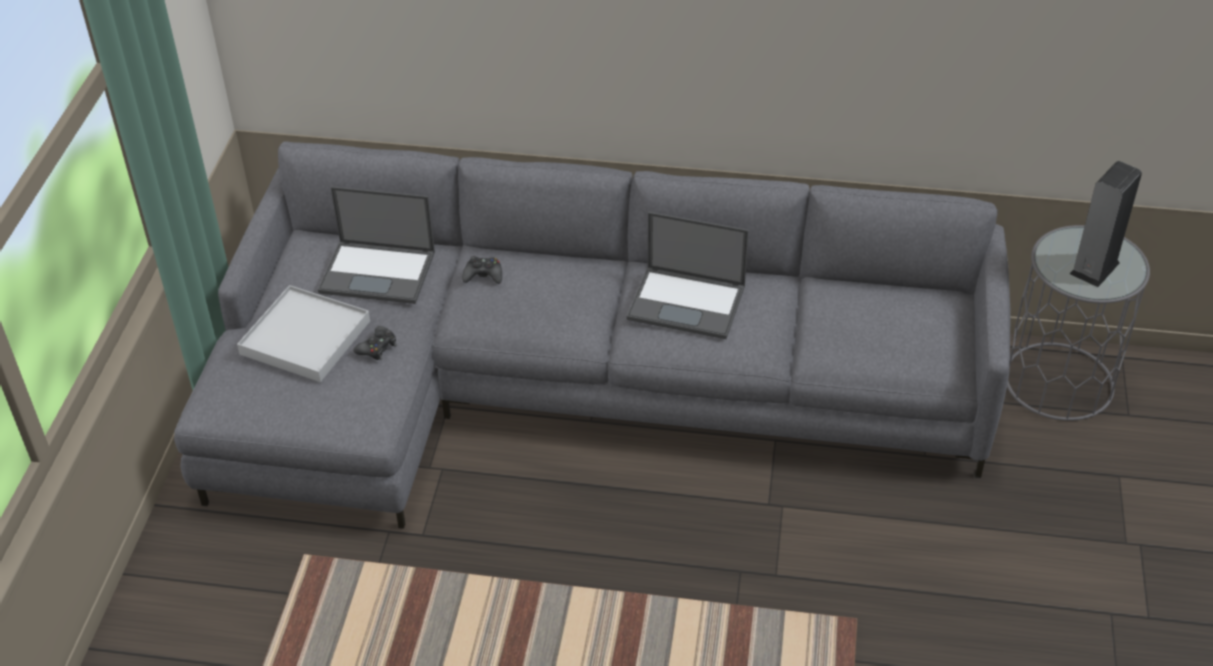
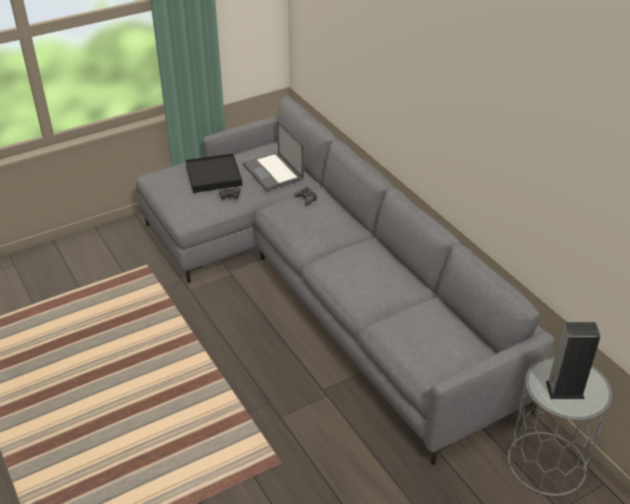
camera: 50 degrees right, 5 degrees down
(306, 337) = (214, 176): white tray -> black tray
(688, 302) = (363, 265): laptop -> none

